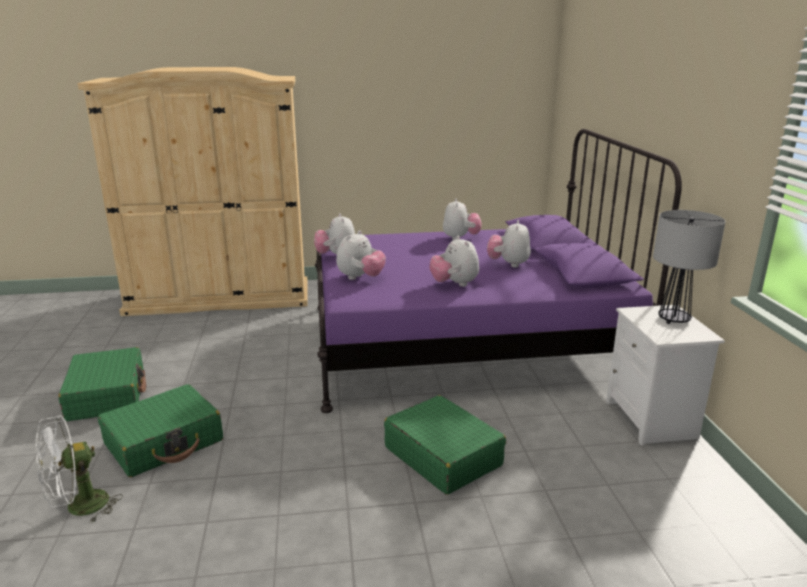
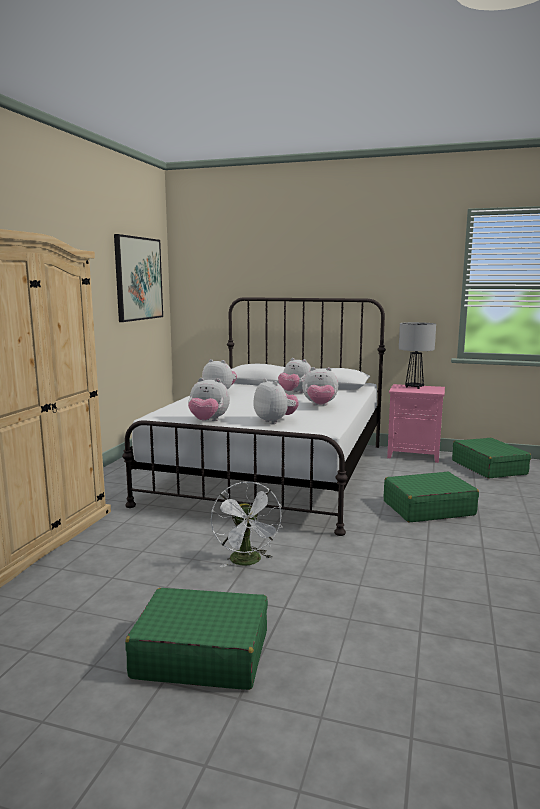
camera: 65 degrees left, 10 degrees down
(79, 508) = (454, 679): white fan -> white fan (248, 562)
(164, 442) = (346, 618): green suitcase -> green suitcase (488, 467)
(464, 343) = (273, 472): purple bed -> white bed
(484, 94) = (138, 278): none -> picture
(652, 420) = (414, 454): white nightstand -> pink nightstand

